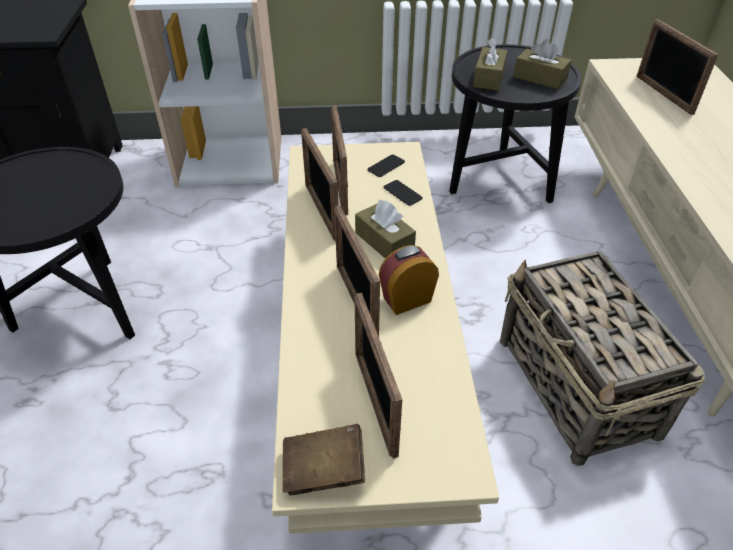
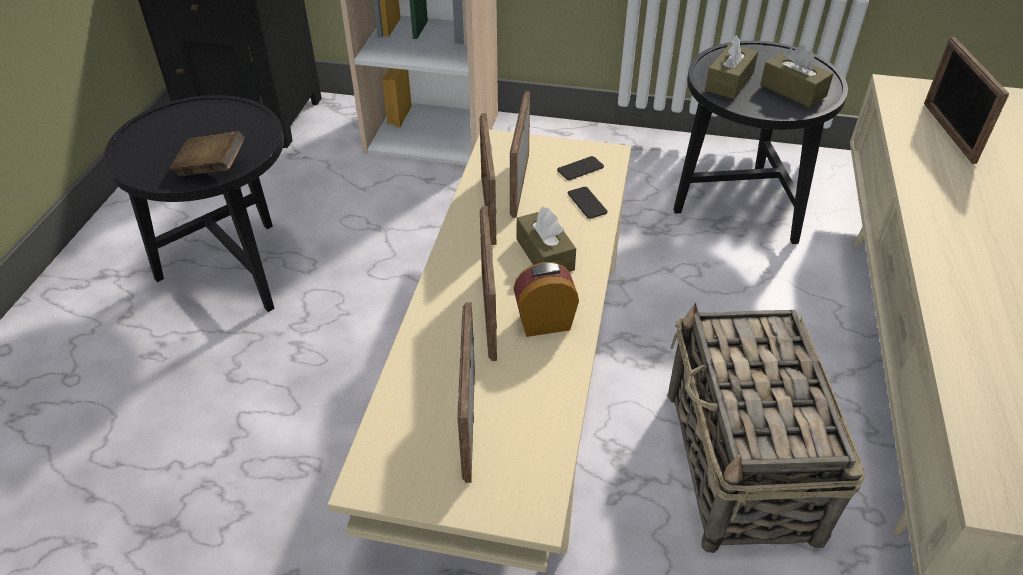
camera: 15 degrees right, 0 degrees up
(324, 471) = (391, 478): brown book -> brown book (212, 168)

